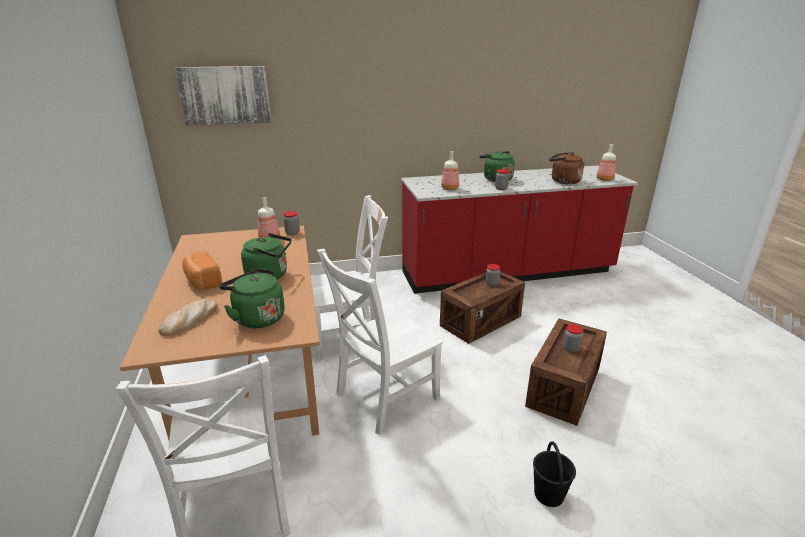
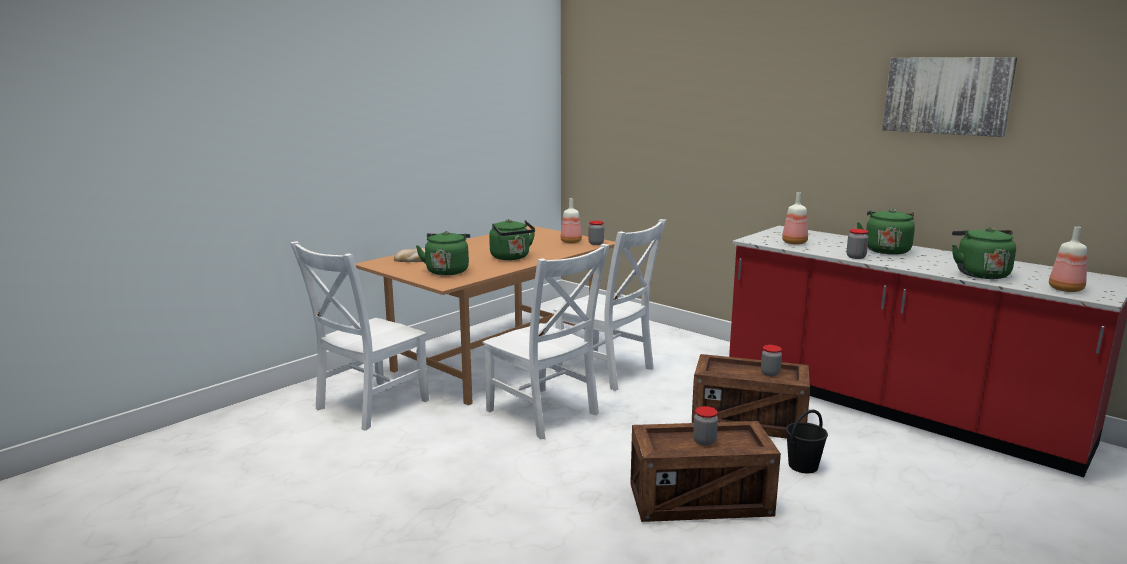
camera: 55 degrees right, 10 degrees down
(202, 281) = (472, 248): bread -> none
(225, 95) = (620, 106): picture -> picture (946, 95)
(383, 398) = (544, 414): white chair -> white chair turned 150 degrees counterclockwise
(548, 494) = (518, 526): black bucket -> black bucket (803, 466)
(563, 181) = (979, 274): brown kettle -> green kettle

